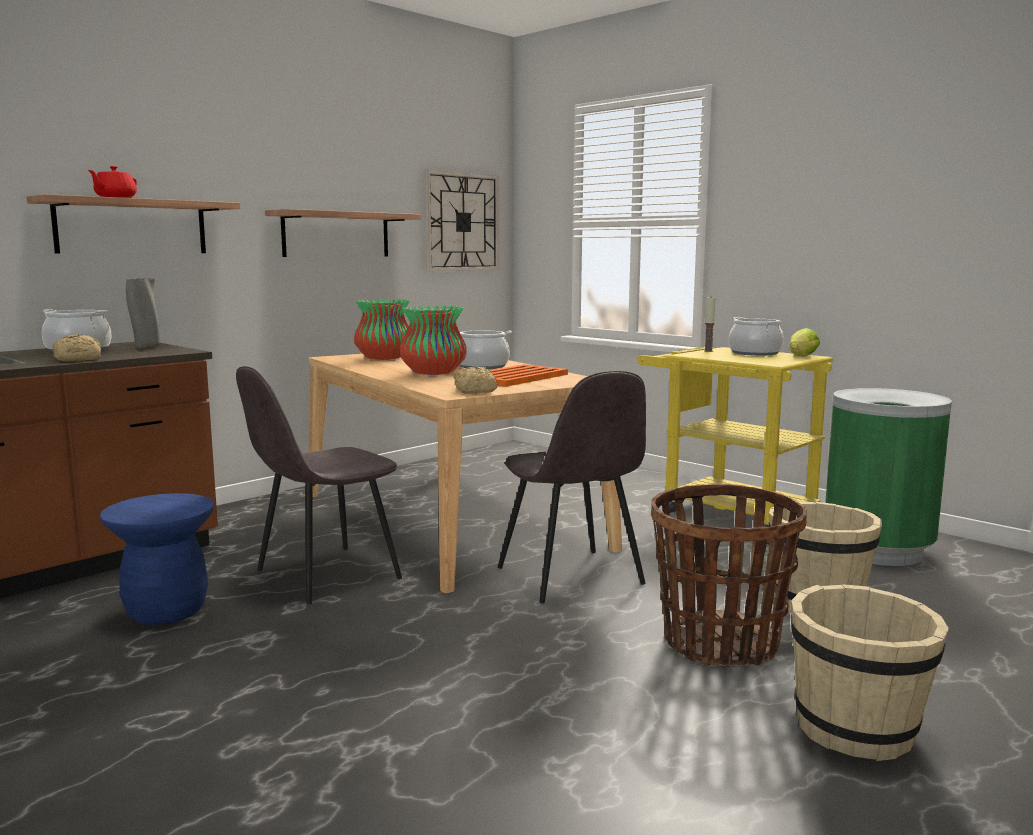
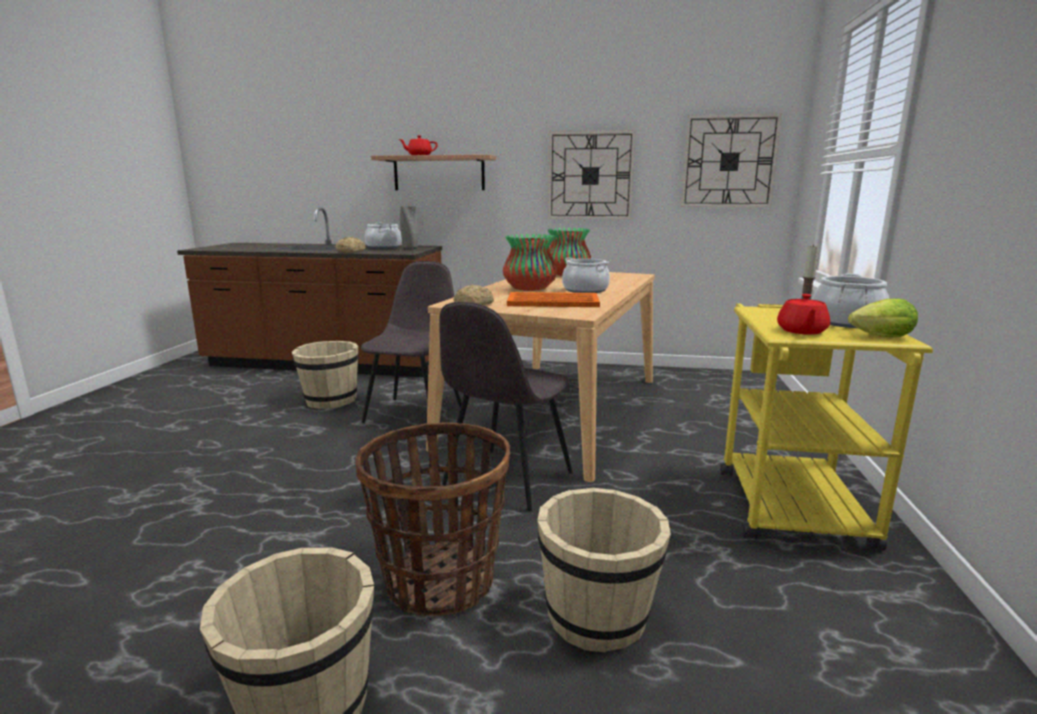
camera: 55 degrees right, 5 degrees up
(166, 611) = (330, 401): blue stool -> beige bucket
(324, 575) = (415, 413): grey chair -> grey chair turned 90 degrees clockwise
(336, 234) = (590, 176): shelf -> wall clock
(768, 360) = (801, 331): none -> red teapot
(878, 550) = (842, 628): green trash can -> none

